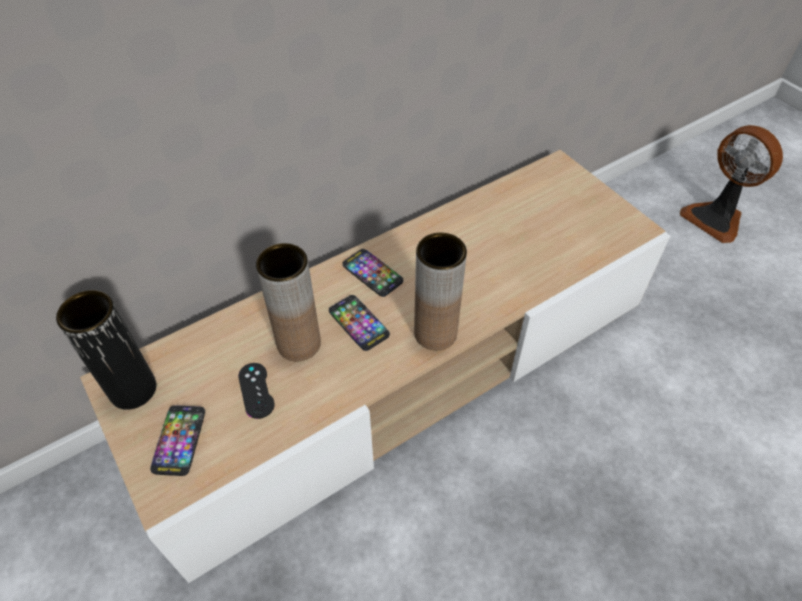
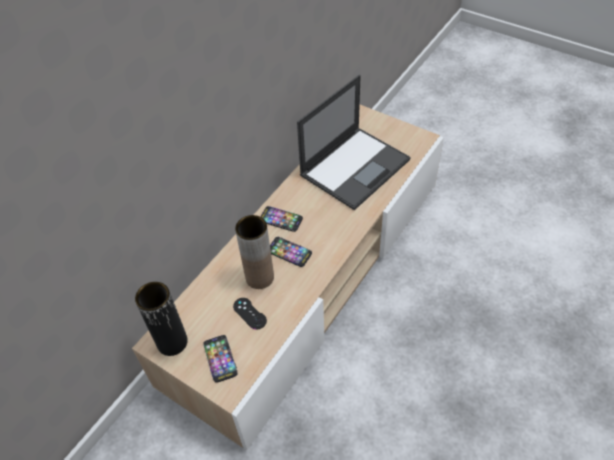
camera: 20 degrees left, 0 degrees up
(435, 333) = (338, 241): brown vase -> none
(516, 235) = (355, 166): none -> laptop
(715, 218) = (456, 115): fan -> none

